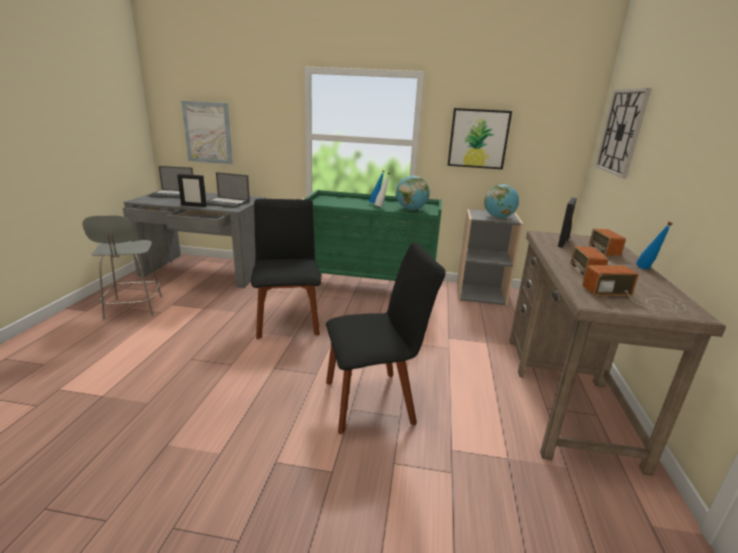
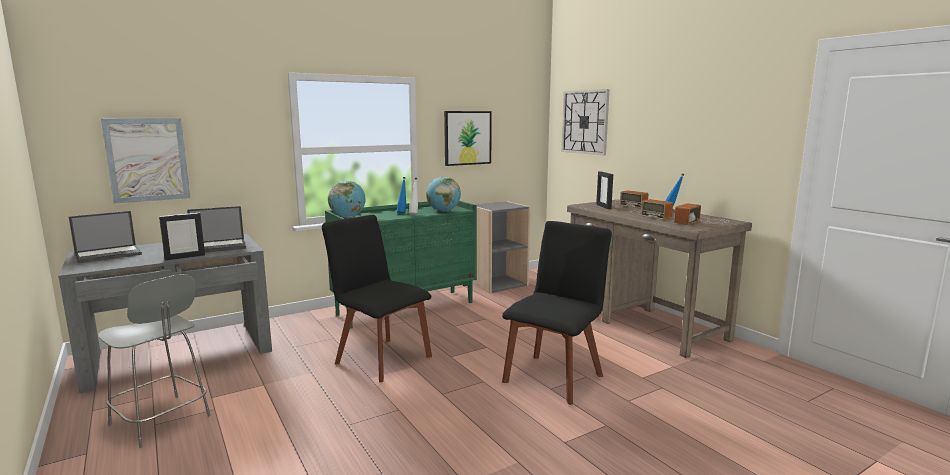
camera: 40 degrees left, 10 degrees down
(499, 217) = (506, 206): globe -> globe (348, 217)

